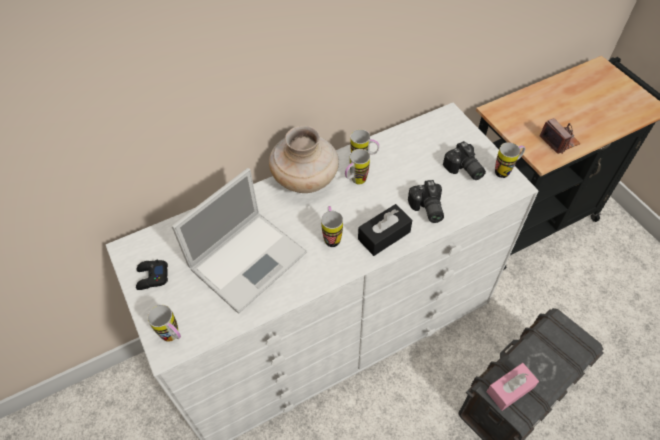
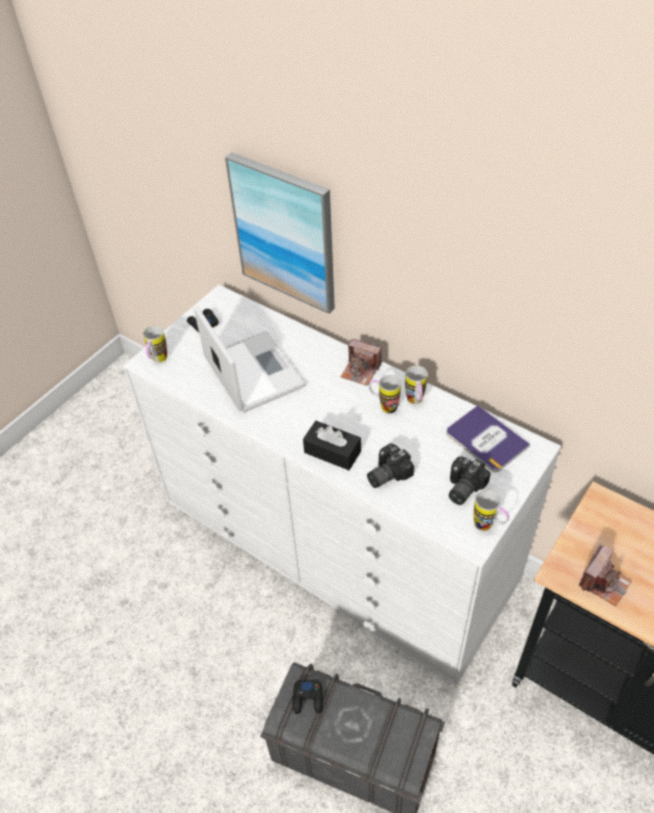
camera: 65 degrees right, 5 degrees down
(172, 127) = (285, 233): none -> picture
(249, 259) = (252, 371): laptop -> laptop turned 135 degrees counterclockwise
(306, 180) = (361, 370): beige vase -> camera
(331, 236) = (308, 414): mug -> none
(426, 137) = (486, 439): none -> book
(510, 389) = (308, 698): pink tissue box -> black game controller

